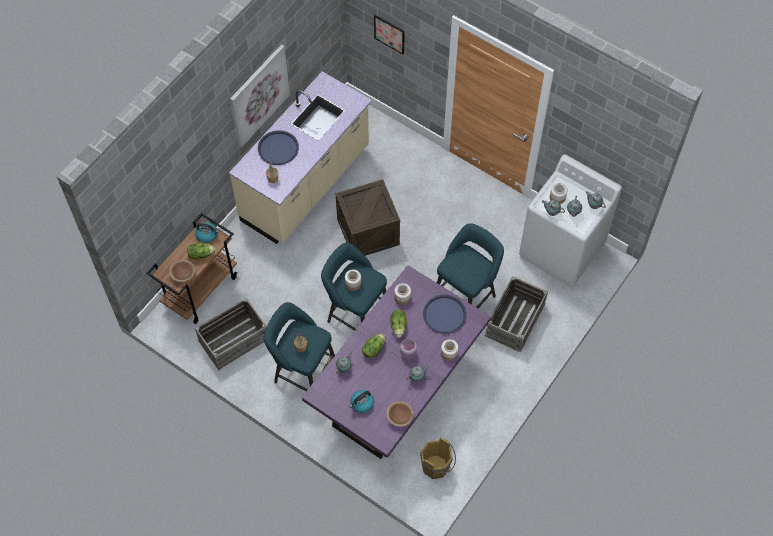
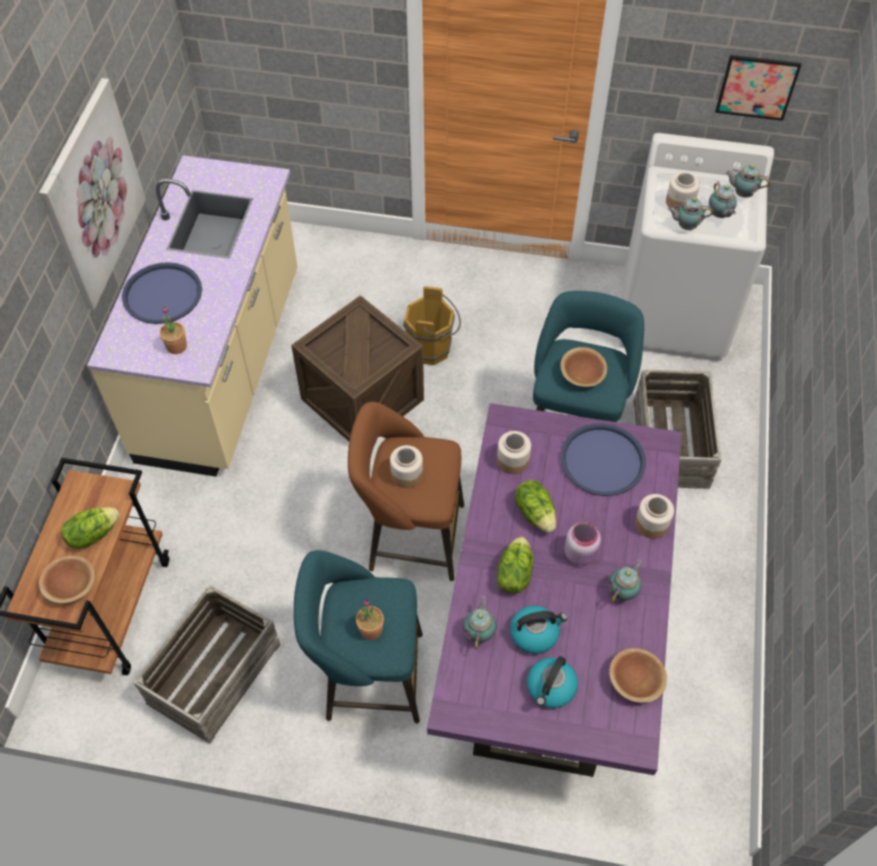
camera: 25 degrees left, 5 degrees down
(207, 235) = (90, 495): kettle -> kettle (535, 633)
(355, 313) = (410, 536): turquoise stool -> brown stool
(389, 34) = (281, 41): picture -> picture (757, 87)
(437, 468) = (697, 746): brown bucket -> brown bucket (433, 349)
(464, 268) = (582, 375): none -> brown bowl

